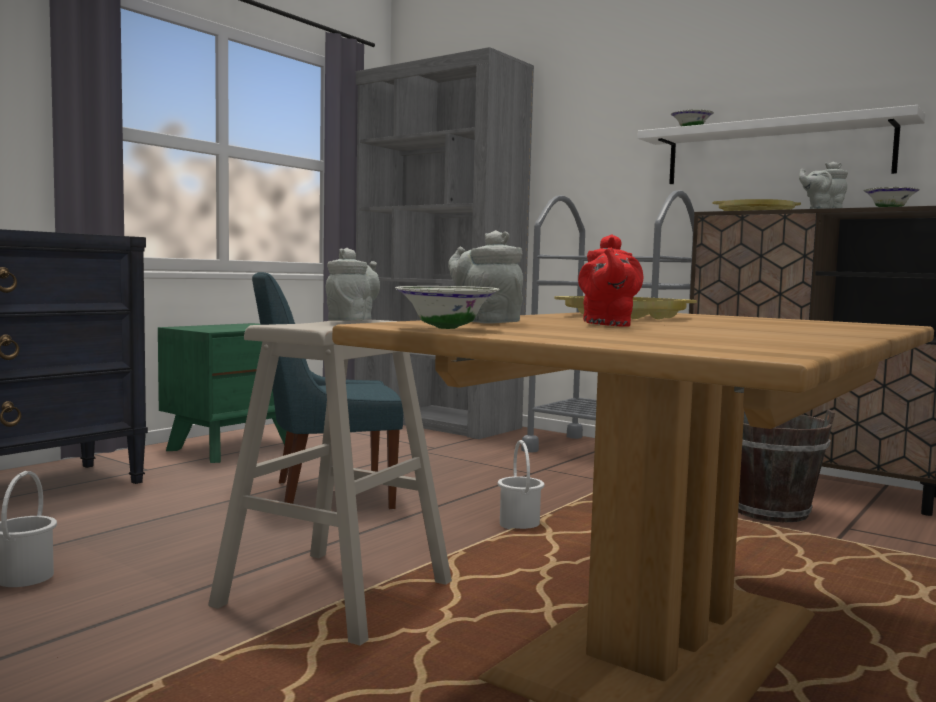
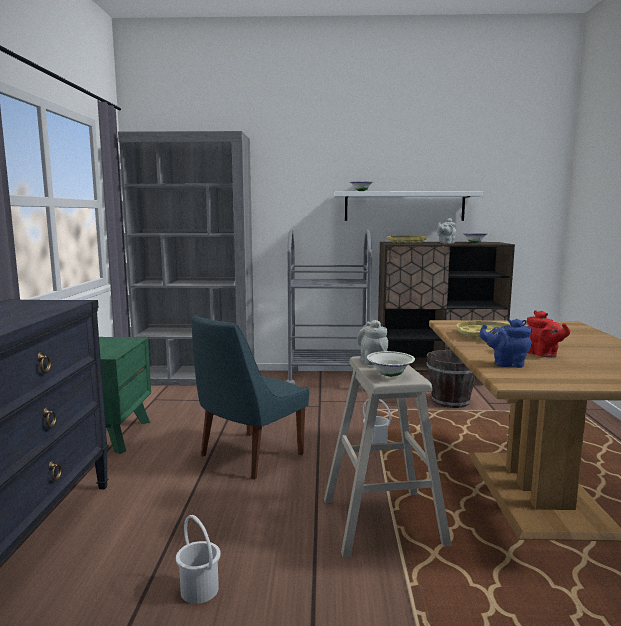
camera: 35 degrees left, 5 degrees up
(446, 328) = (550, 382): white bowl -> white bowl (390, 375)
(485, 321) = (506, 364): grey teapot -> blue teapot

